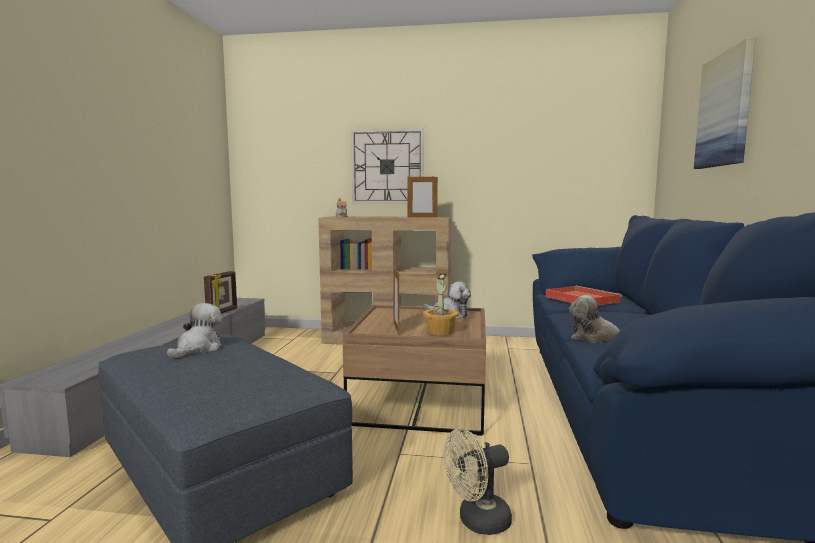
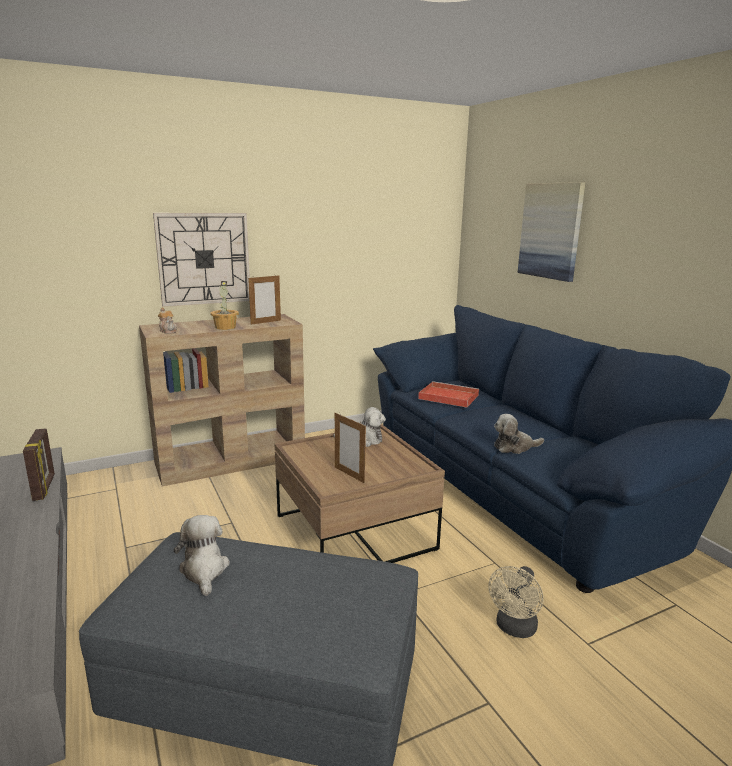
camera: 35 degrees left, 10 degrees up
(440, 331) = (391, 468): potted plant -> potted plant (225, 327)

